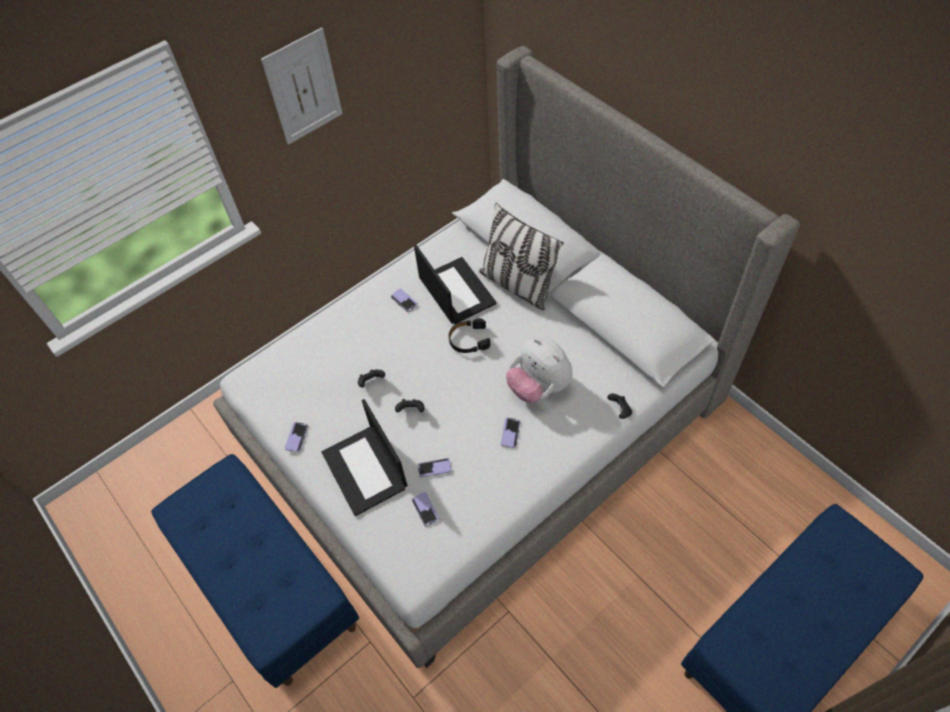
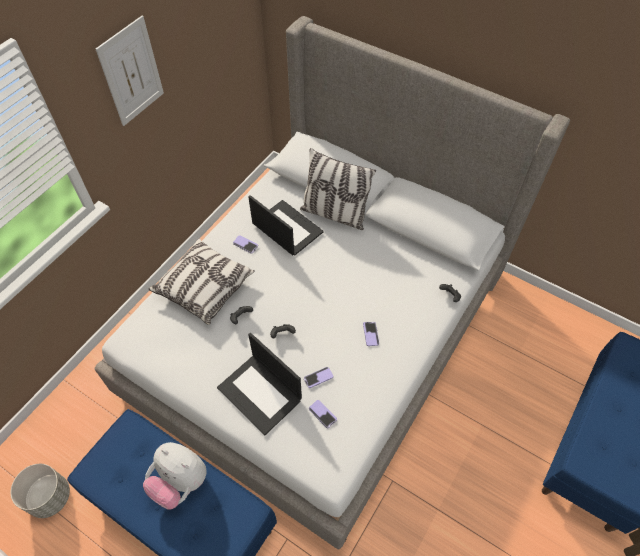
camera: 20 degrees left, 0 degrees up
(142, 528) = (49, 497): none -> grey planter
(296, 437) = (190, 380): phone -> none
(344, 339) = (205, 287): none -> pillow
(468, 340) = (311, 266): black headphones -> none
(539, 387) = (380, 291): plush toy -> plush toy (180, 482)

